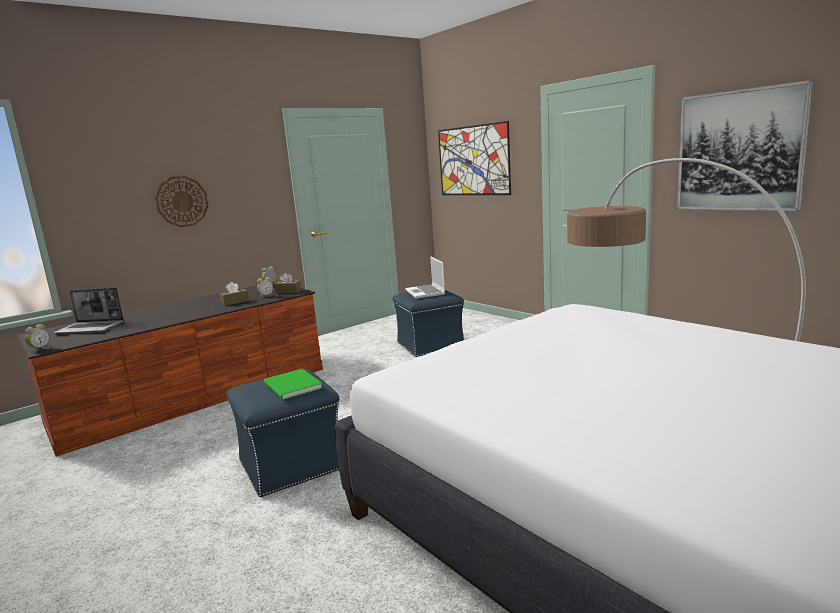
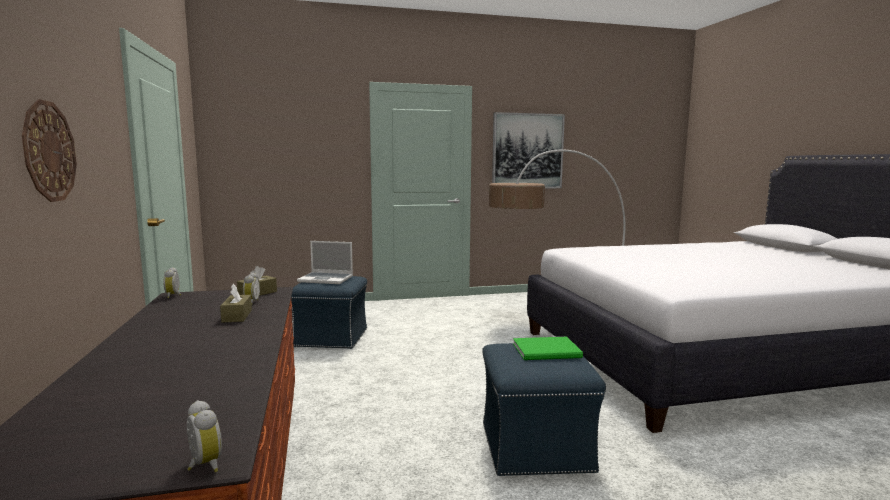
camera: 65 degrees left, 5 degrees down
(91, 328) = (126, 414): laptop -> none
(473, 161) = (277, 143): picture -> none

